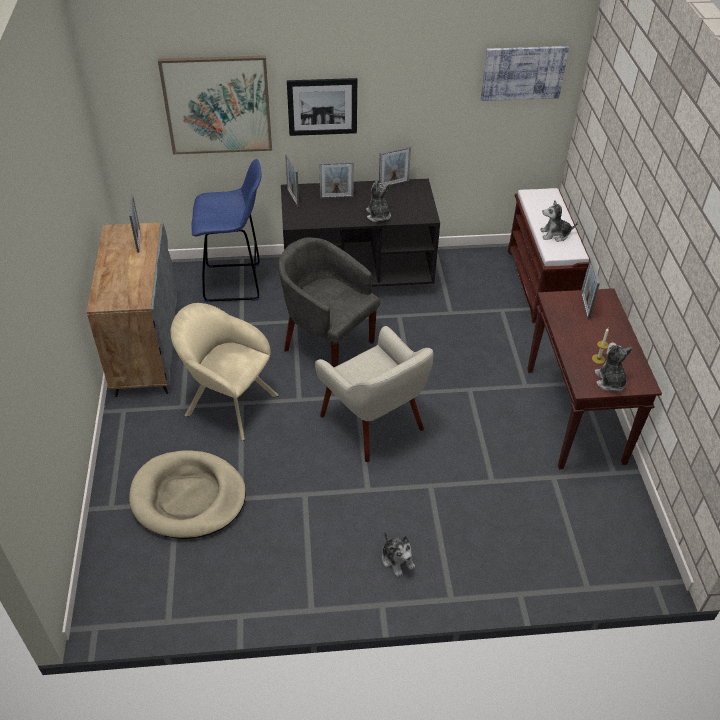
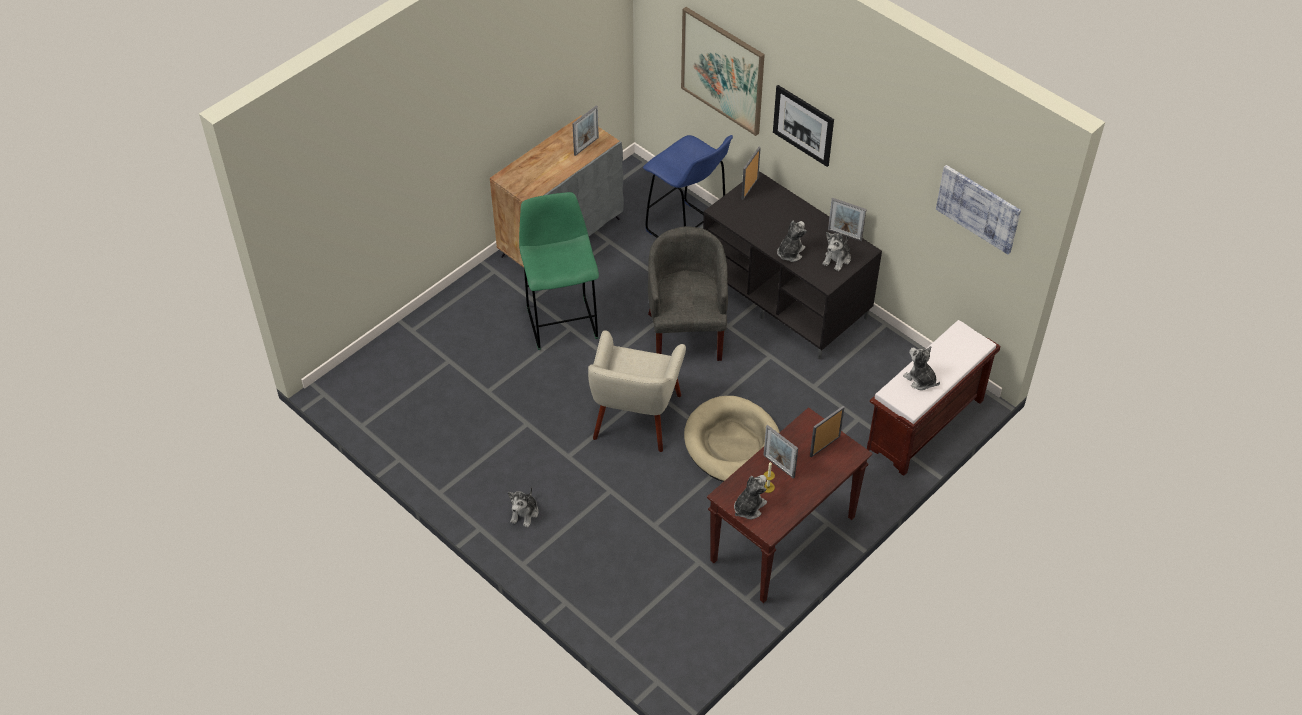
camera: 50 degrees right, 5 degrees up
(188, 497) = (459, 363): beige dog bed -> beige dog bed (733, 444)
(227, 403) = (561, 321): beige armchair -> green stool
(336, 197) = (783, 213): picture frame -> picture frame (779, 466)
(411, 200) = (837, 259): none -> plush toy

